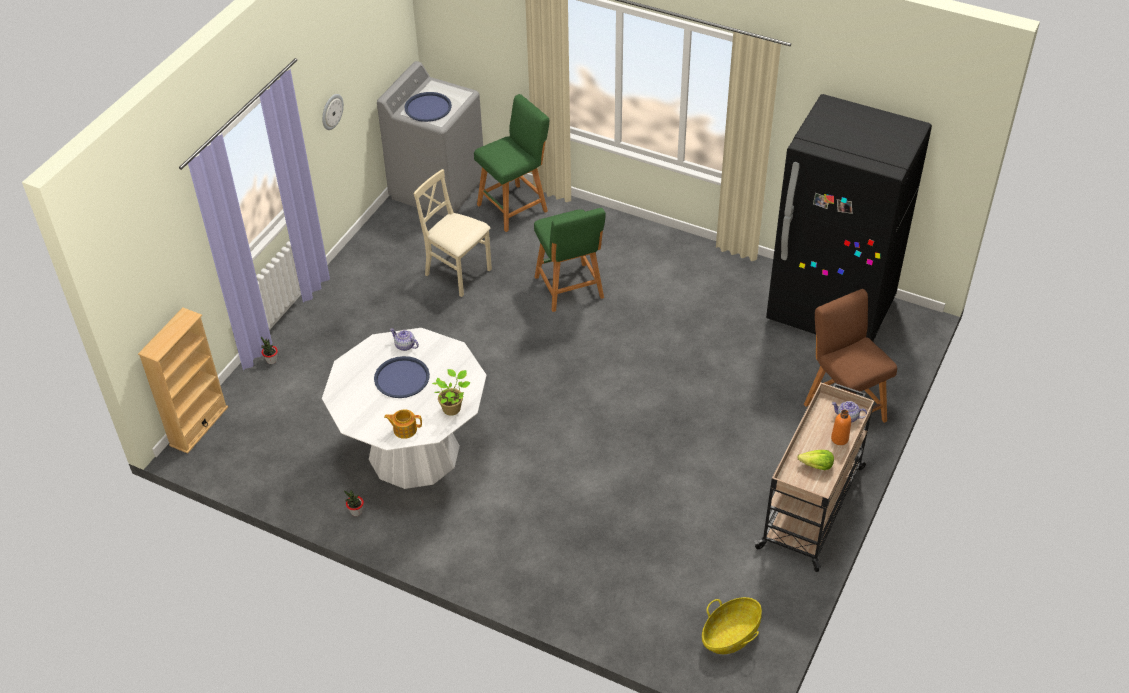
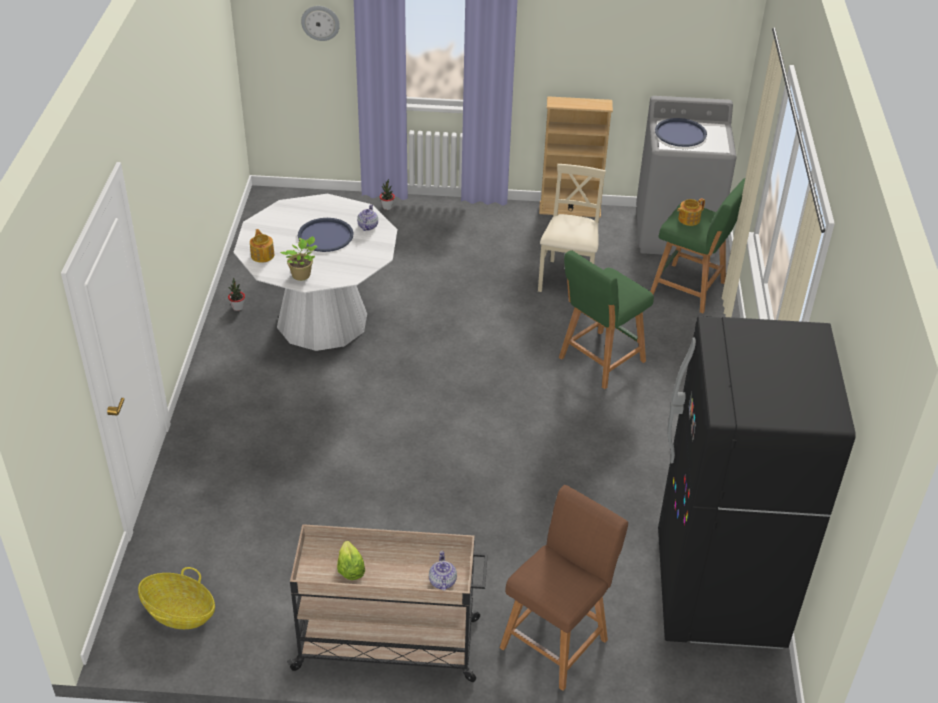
camera: 65 degrees right, 5 degrees down
(198, 426) = (293, 194): beige bookcase -> beige bookcase (570, 209)
(331, 111) = (581, 59): wall clock -> wall clock (320, 22)
(505, 155) = (688, 219): none -> teapot
(839, 439) = (403, 581): orange bottle -> none

